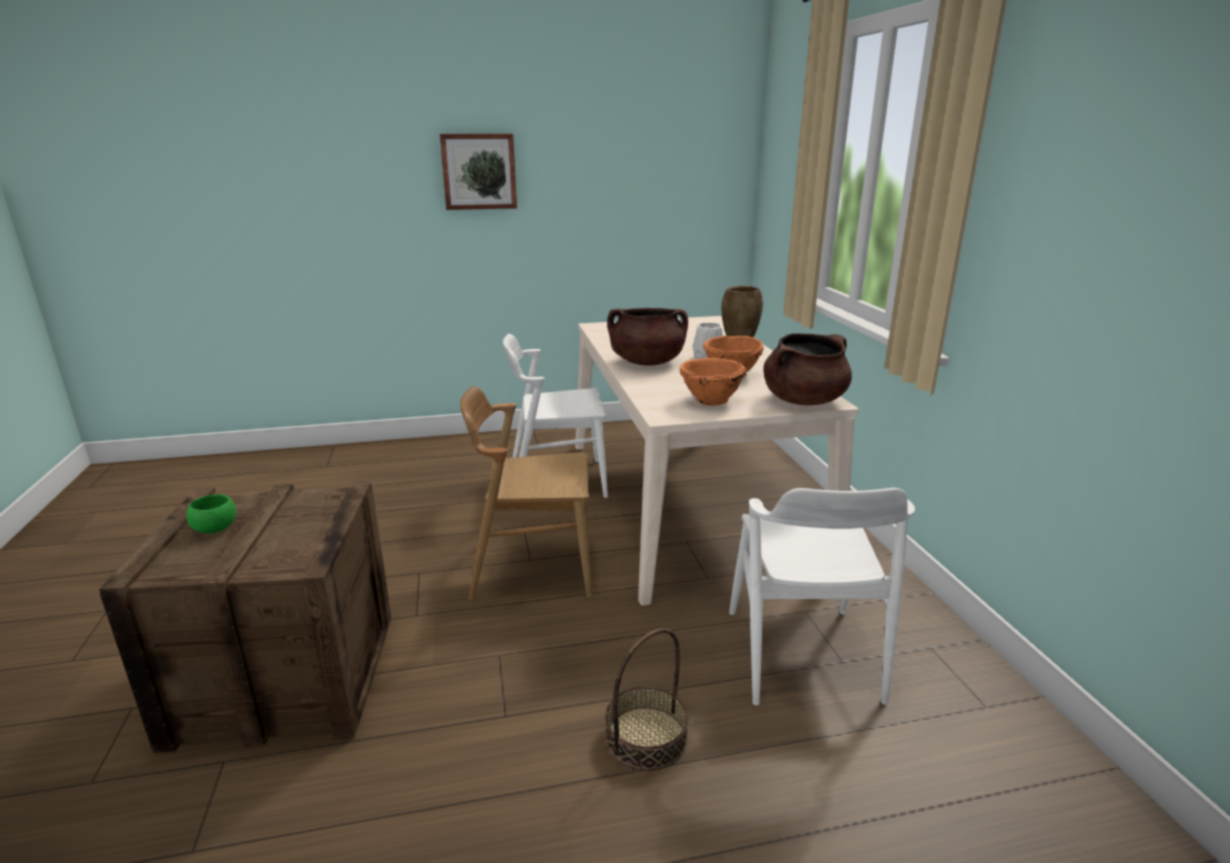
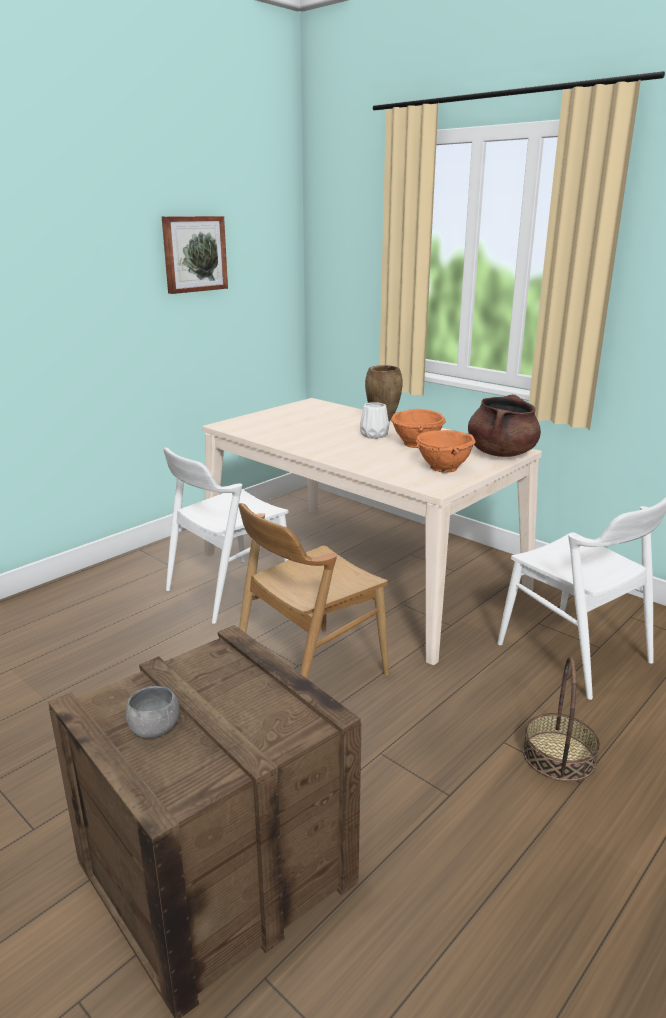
camera: 35 degrees left, 0 degrees up
(216, 528) = (154, 729): green bowl -> grey bowl
(479, 171) = (62, 273): picture -> picture (194, 254)
(647, 362) = (335, 448): brown cooking pot -> none

